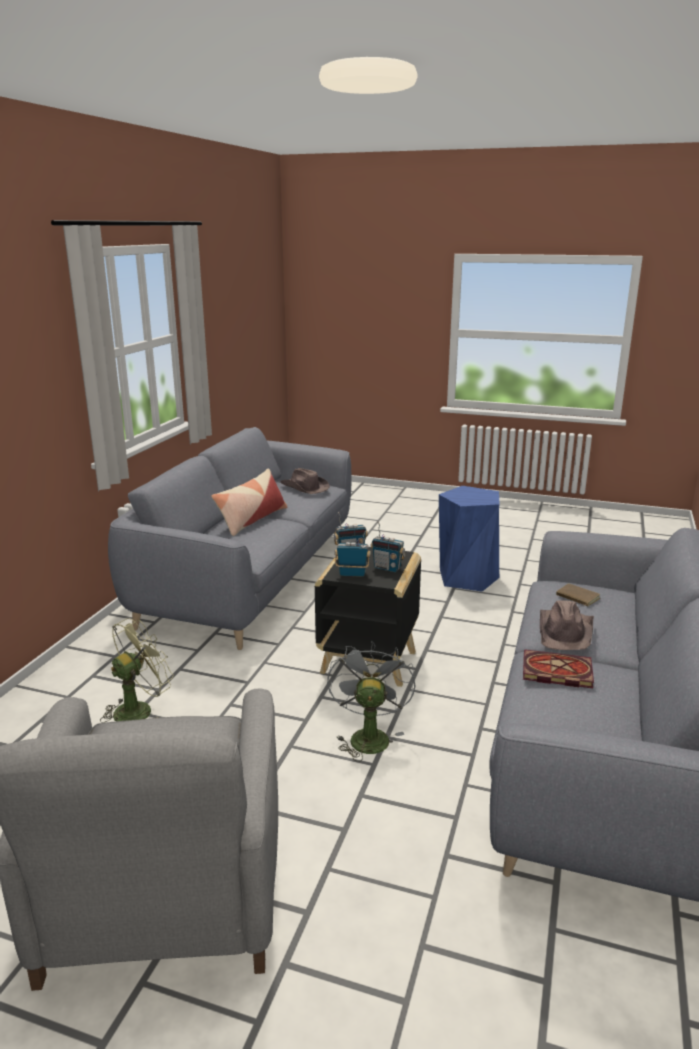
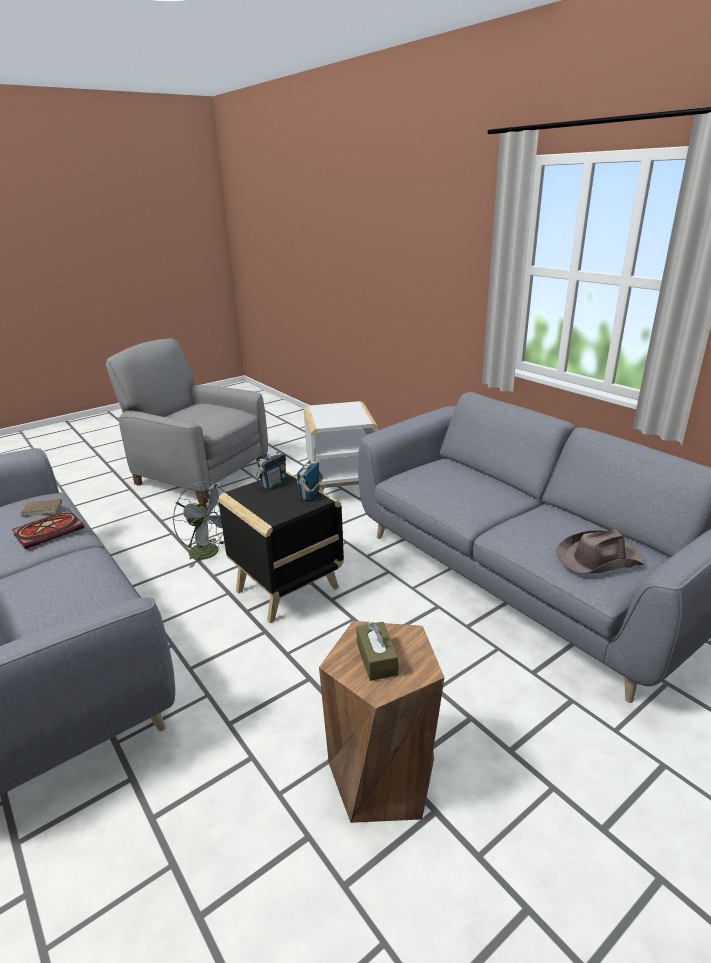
camera: 125 degrees right, 5 degrees up
(139, 709) = (343, 489): green fan -> white side table
(252, 520) = (495, 498): pillow -> none
(387, 568) = (260, 501): radio -> none
(467, 577) = (382, 776): blue stool -> brown stool
(475, 496) = (376, 659): none -> brown tissue box
(566, 631) = (64, 564): brown hat -> none
(577, 597) = (78, 606): brown book -> brown book (42, 509)

